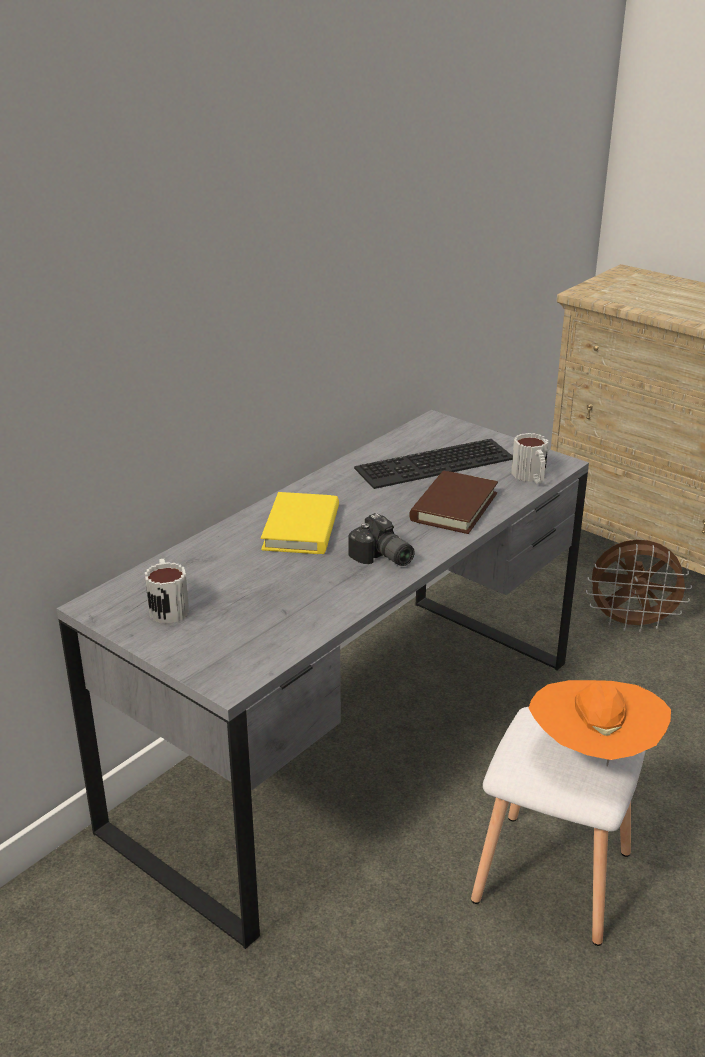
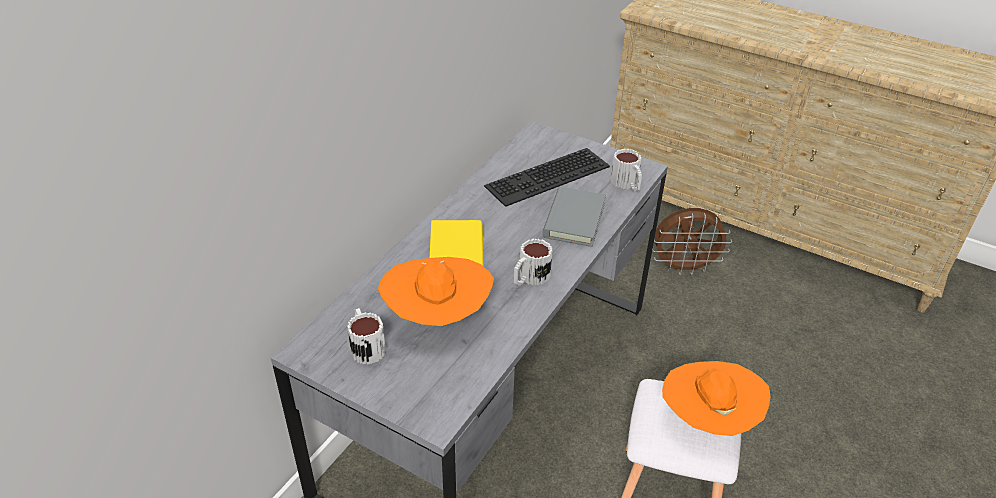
camera: 10 degrees left, 10 degrees up
(259, 587) = (437, 317): none -> orange hat
(382, 558) = (529, 278): camera -> mug
(454, 507) = (574, 220): brown book -> grey book

